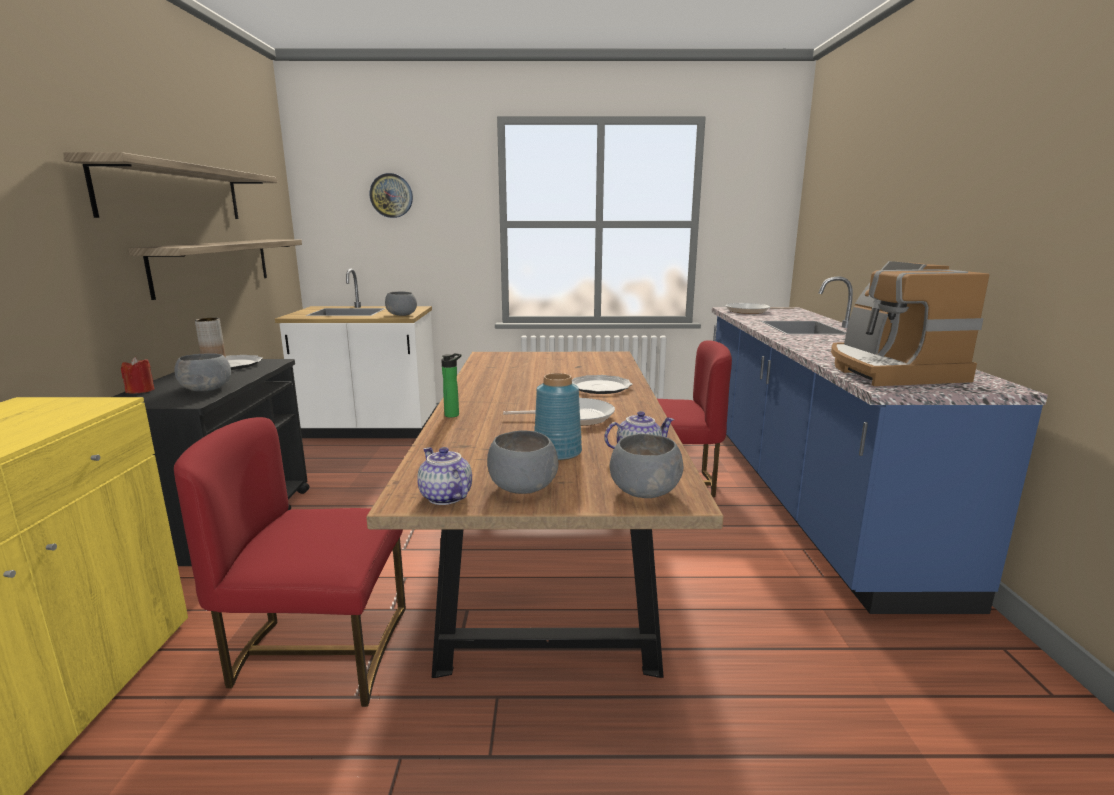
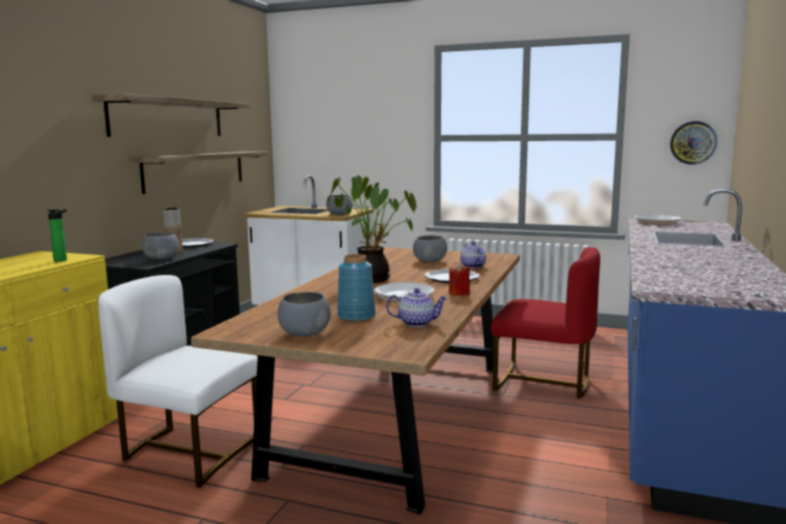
camera: 20 degrees right, 5 degrees down
(141, 391) = (122, 256): red candle -> red candle (459, 293)
(319, 652) = (188, 451): red chair -> white chair
(391, 195) = (346, 115): wall clock -> wall clock (693, 143)
(444, 497) = (247, 333): teapot -> teapot (472, 266)
(453, 414) = (312, 288): bottle -> bottle (62, 260)
(513, 395) = (373, 279): none -> potted plant
(643, 492) = (385, 345): grey bowl -> grey bowl (429, 261)
(888, 370) = (691, 276): coffee machine -> none

